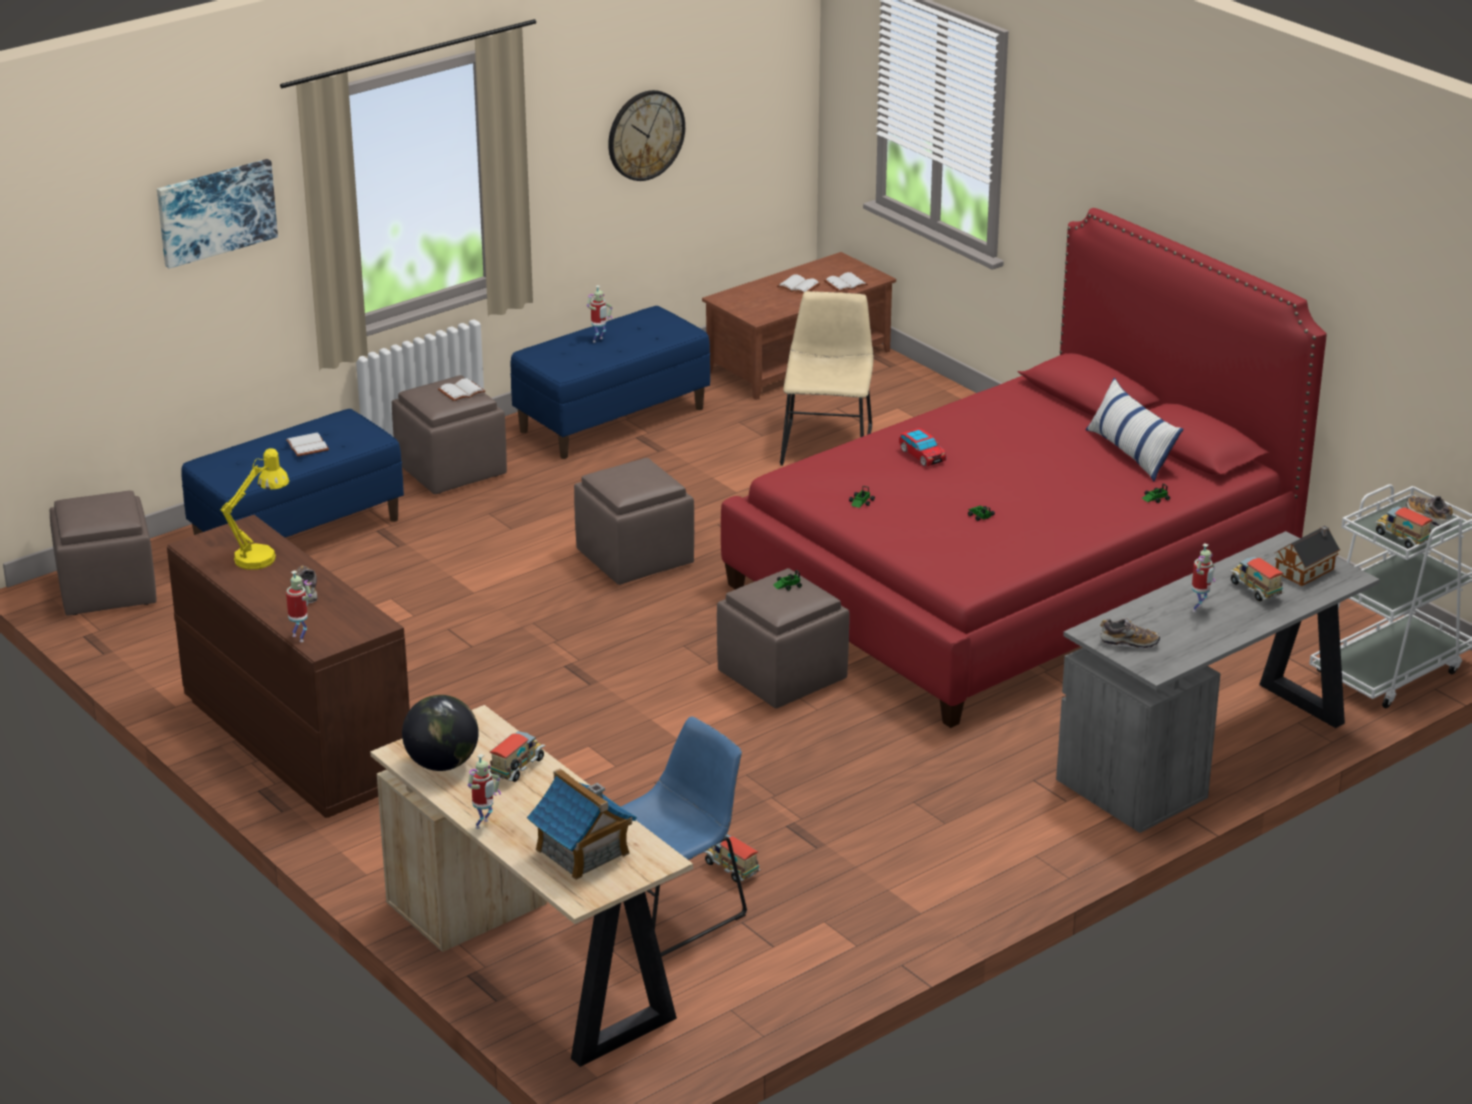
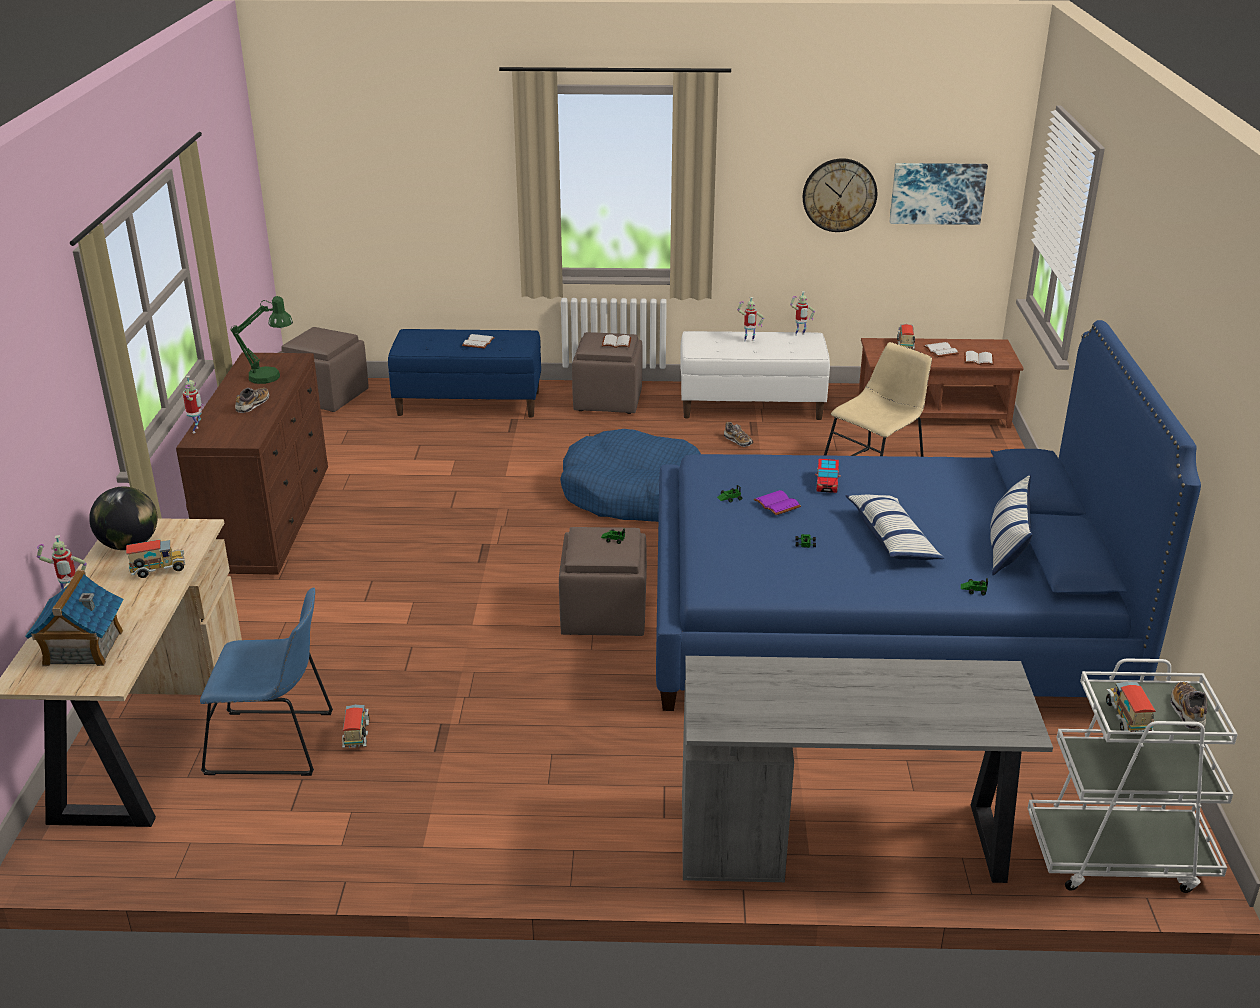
camera: 40 degrees right, 0 degrees up
(216, 211) = (452, 156): picture -> picture (937, 193)
(262, 556) = (271, 377): yellow table lamp -> green table lamp
(612, 419) = (751, 405): blue bench -> white bench
(635, 557) = (633, 494): brown ottoman -> blue dog bed
(910, 491) = (775, 504): none -> purple book
(1012, 576) = (878, 618): red bed -> blue bed
(1040, 483) = (892, 538): none -> pillow
(1129, 643) = (722, 691): shoe -> shoe (738, 441)
(1199, 609) = (831, 692): toy robot -> toy robot (800, 335)
(1255, 590) = (909, 700): toy truck -> toy truck (905, 346)
(1306, 570) = (987, 705): toy house -> none

